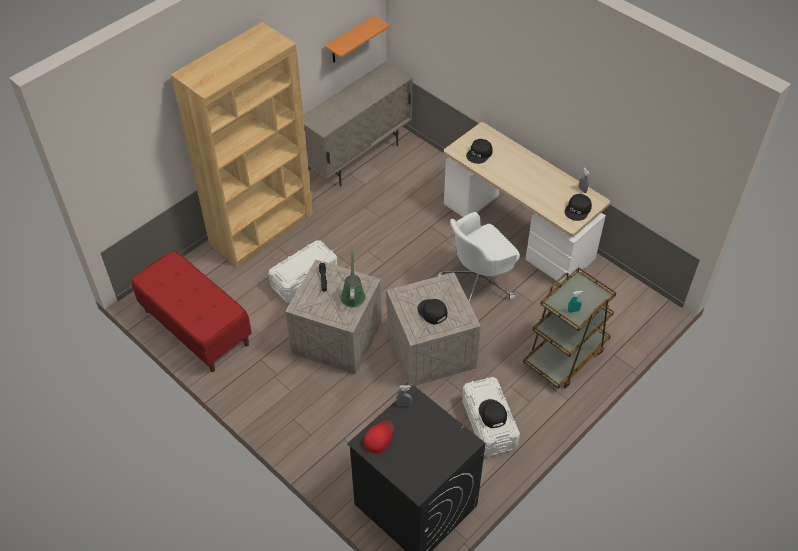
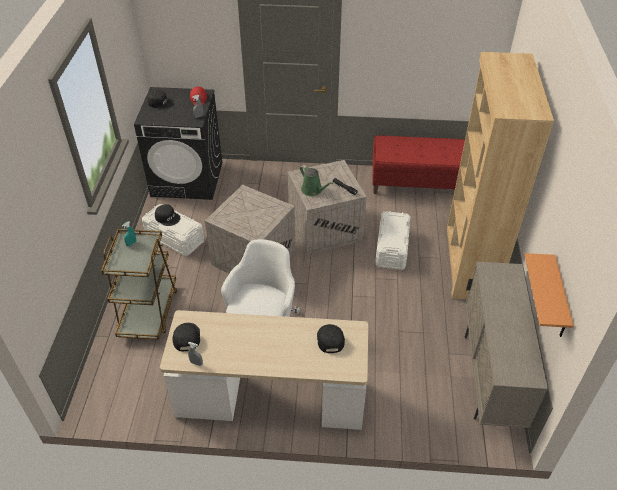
camera: 140 degrees right, 5 degrees down
(432, 312) = (247, 210): black cap -> black cap (161, 102)

